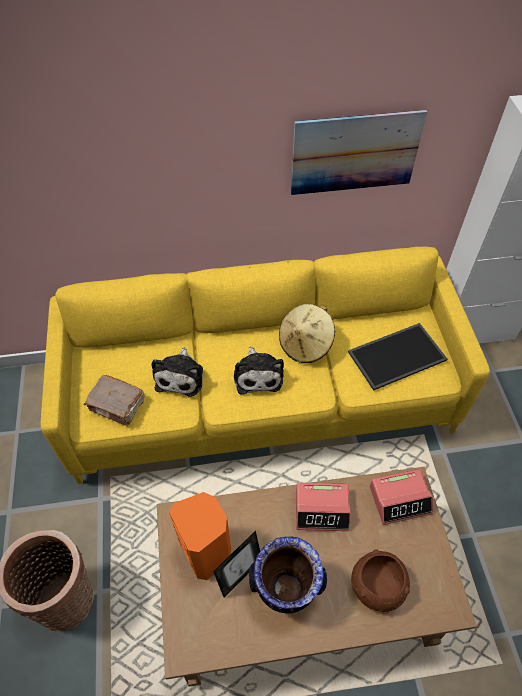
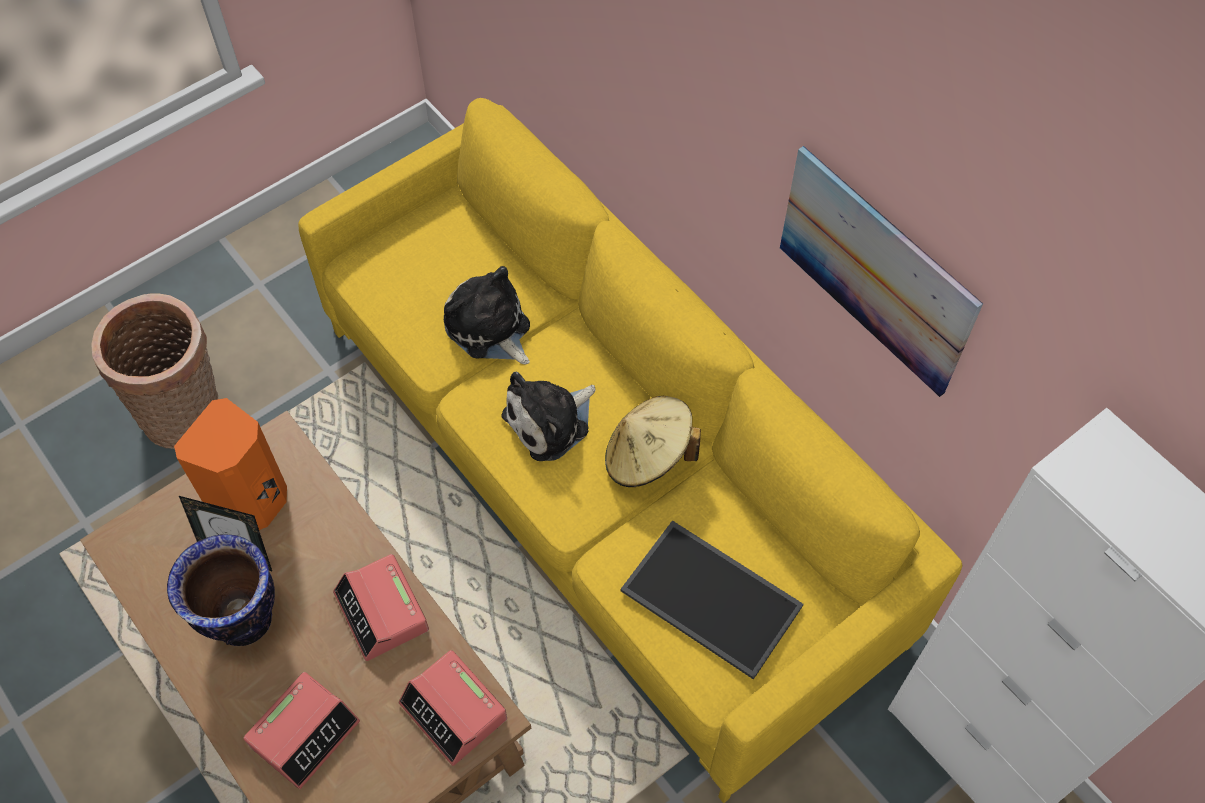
camera: 60 degrees right, 5 degrees up
(117, 405) = (397, 284): brown book -> none
(180, 376) = (489, 329): plush toy -> plush toy turned 75 degrees clockwise
(377, 585) = (305, 733): brown bowl -> alarm clock

